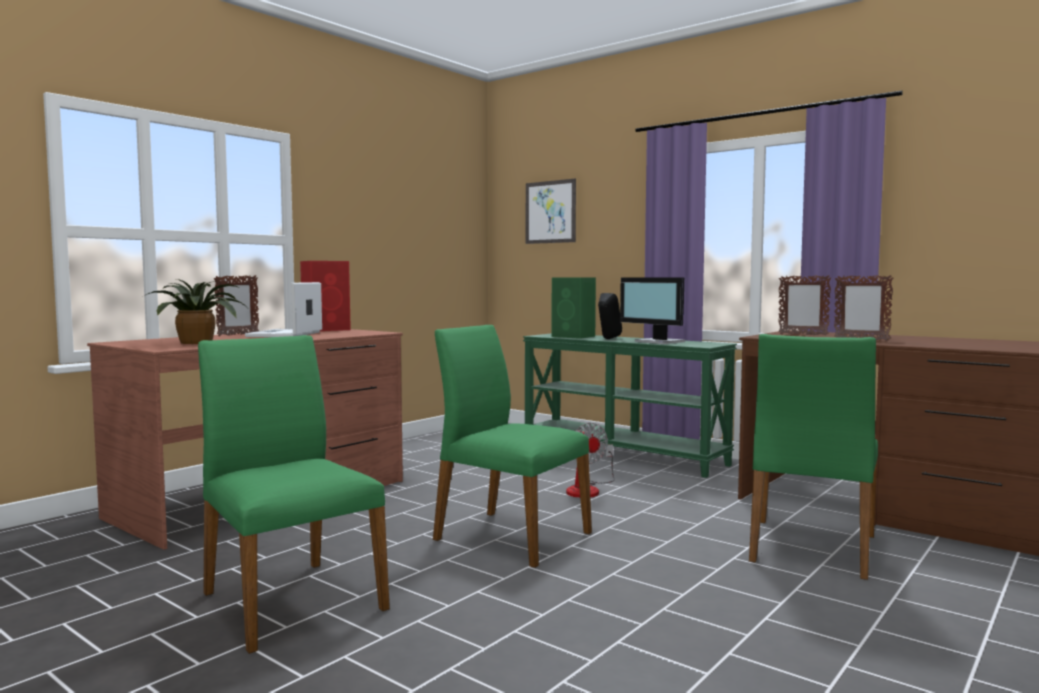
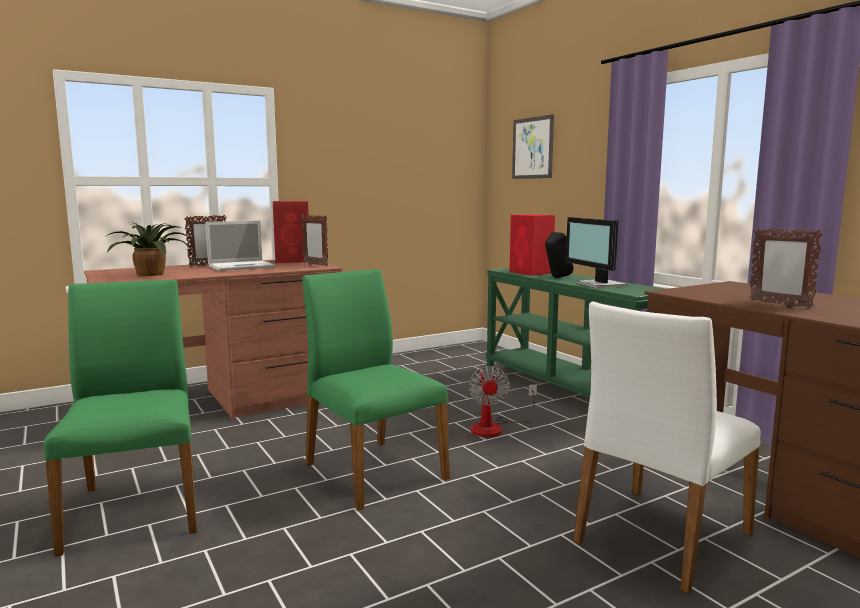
camera: 20 degrees right, 5 degrees up
(284, 334) = (242, 266): laptop -> laptop turned 150 degrees counterclockwise
(574, 336) = (531, 272): green speaker -> red speaker
(802, 335) = (728, 291): picture frame -> picture frame (315, 264)
(810, 548) = (659, 537): green chair -> white chair

